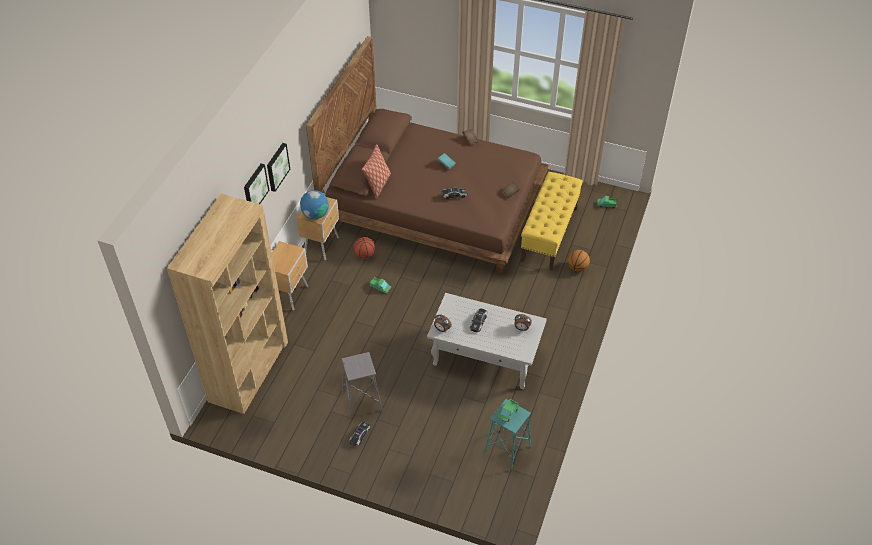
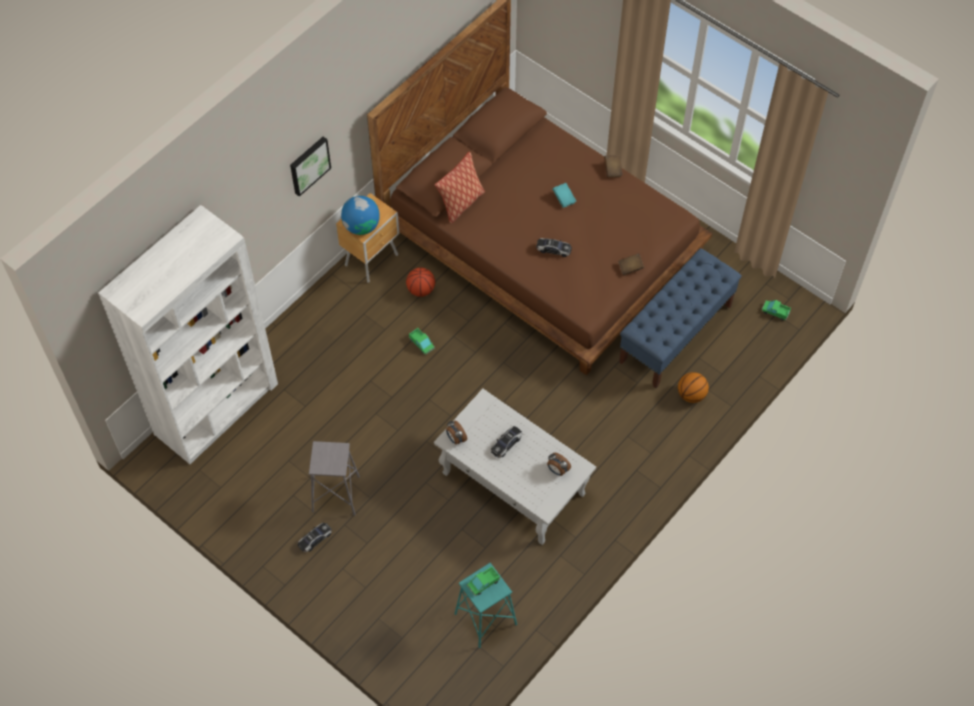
camera: 20 degrees right, 10 degrees up
(249, 371) = (217, 408): brown bookcase -> white bookcase
(254, 188) = (264, 192): picture -> none
(290, 294) = (306, 318): brown nightstand -> none
(549, 234) = (675, 333): yellow bench -> blue bench

